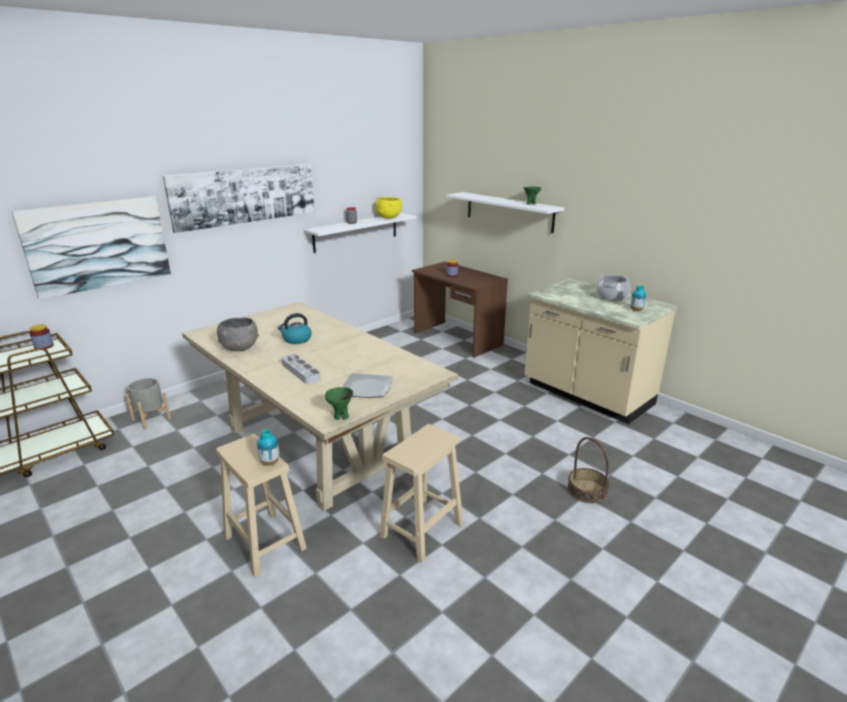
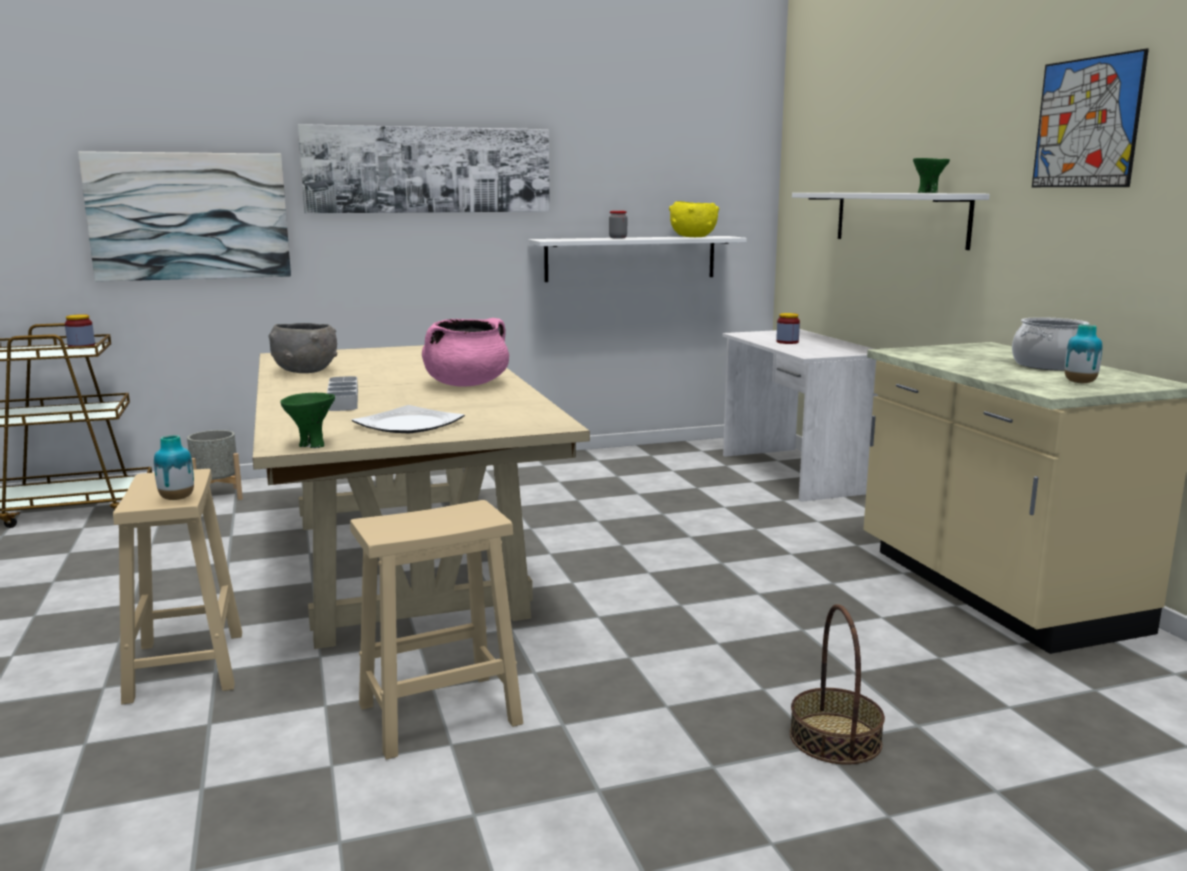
camera: 25 degrees right, 10 degrees down
(296, 339) = (398, 372): kettle -> none
(350, 345) = (467, 384): none -> pink cooking pot
(457, 339) = (795, 473): brown desk -> white desk
(618, 182) = (1086, 123): none -> picture

